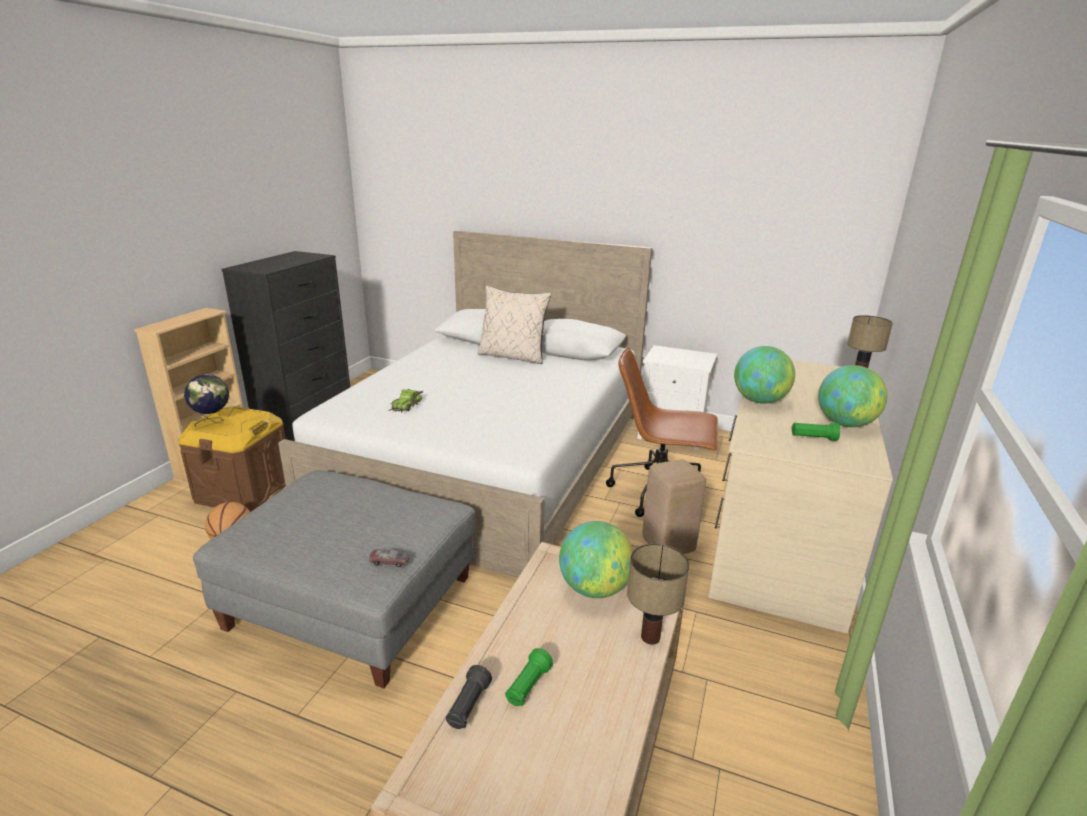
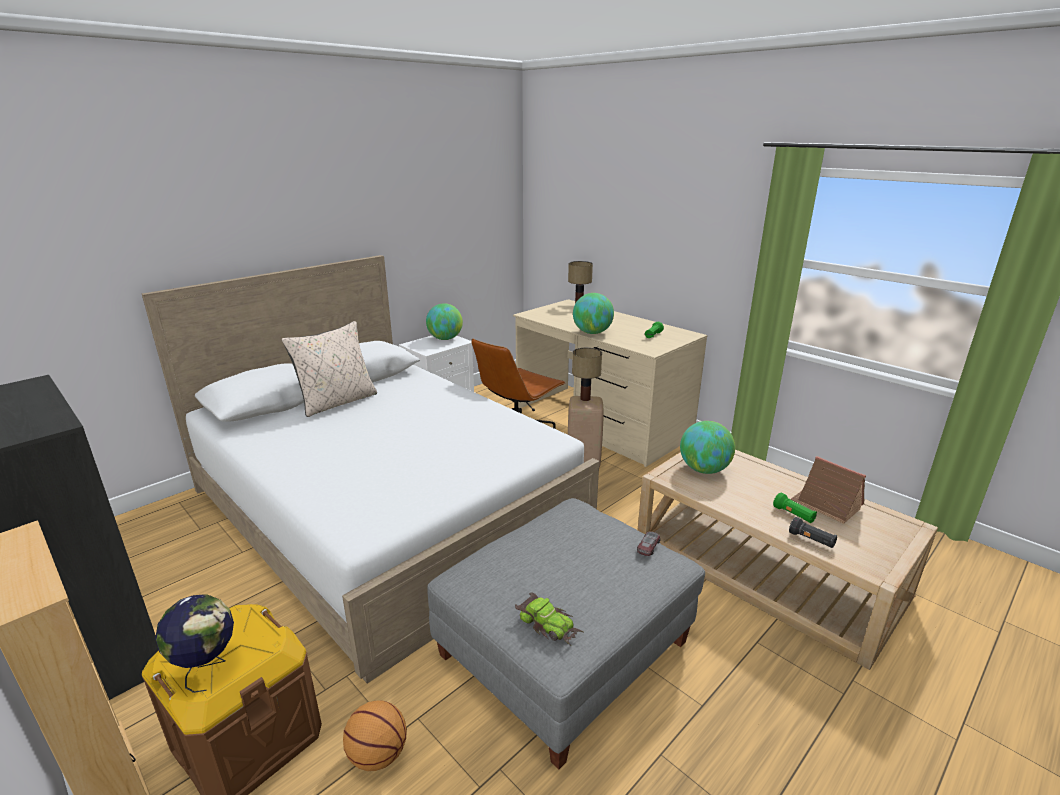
camera: 65 degrees left, 0 degrees up
(406, 405) = (396, 478): toy car -> toy car (548, 624)
(579, 726) = (826, 505): none -> toy house
(649, 637) = (756, 464): table lamp -> table lamp (585, 399)
(845, 424) = (639, 324): globe -> globe (445, 339)

